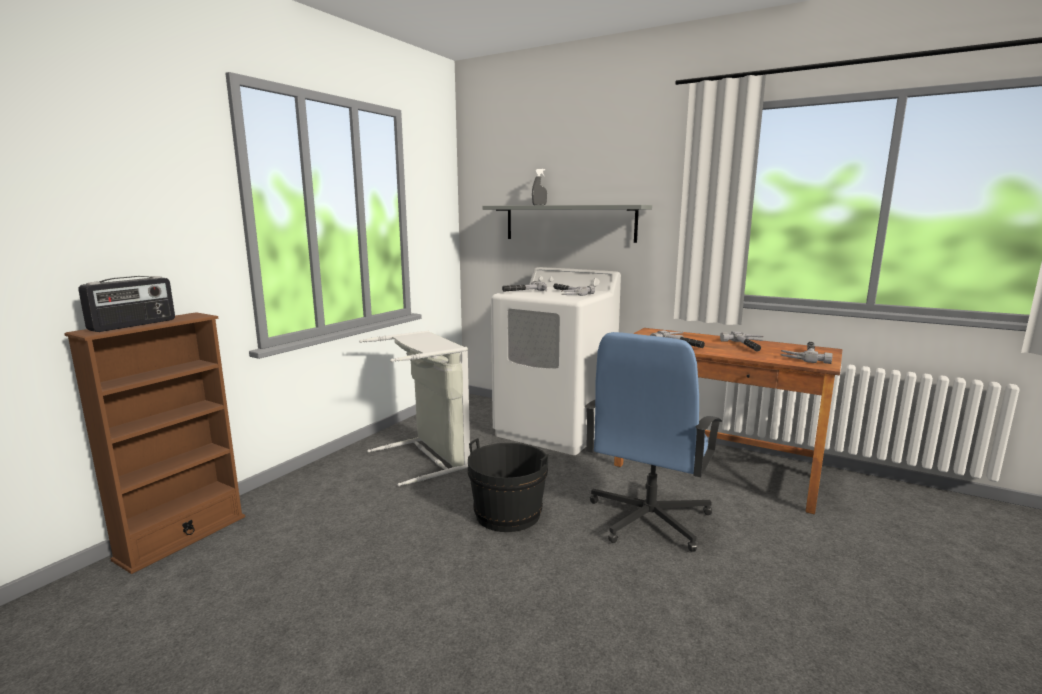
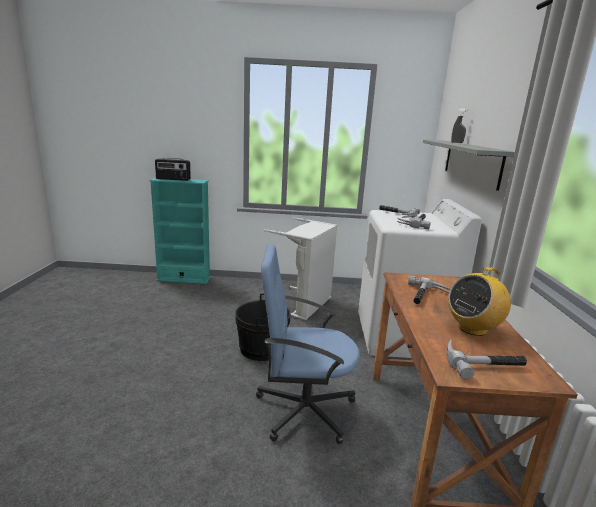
camera: 60 degrees right, 5 degrees up
(182, 537) = (184, 279): brown bookcase -> turquoise bookcase
(749, 346) = (472, 328): hammer -> radio

